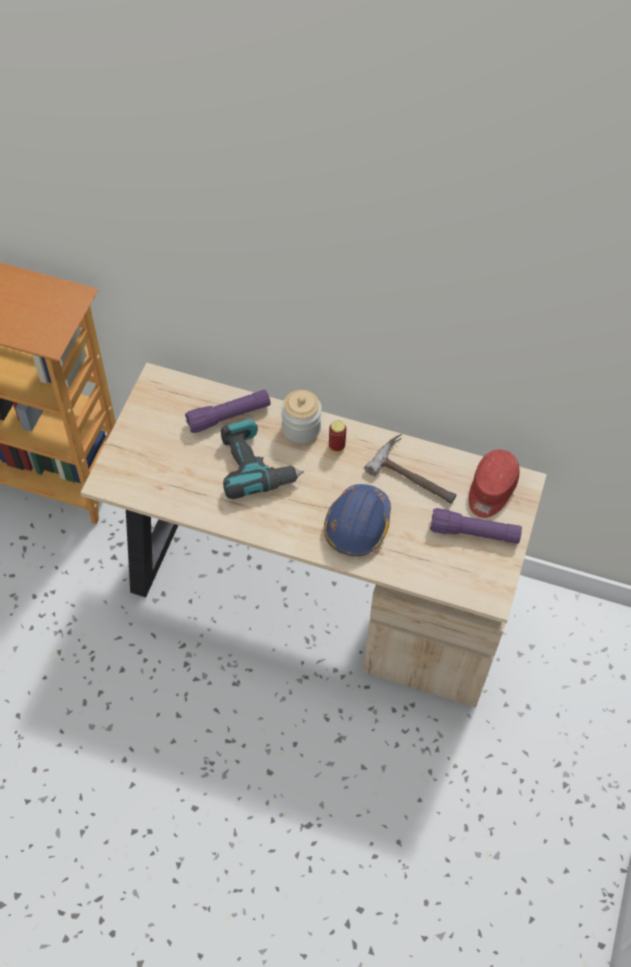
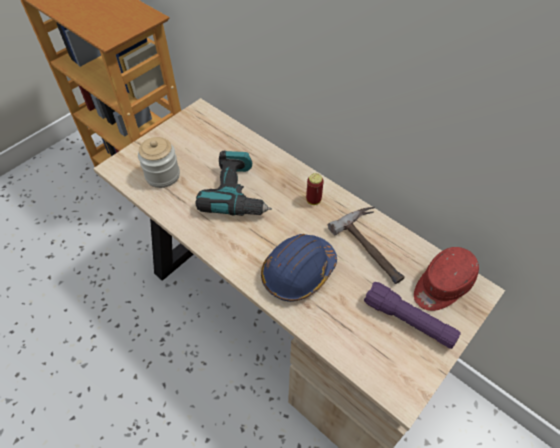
camera: 25 degrees right, 5 degrees down
(229, 416) = (238, 151): purple flashlight -> none
(301, 428) = (290, 177): jar -> jar (162, 175)

